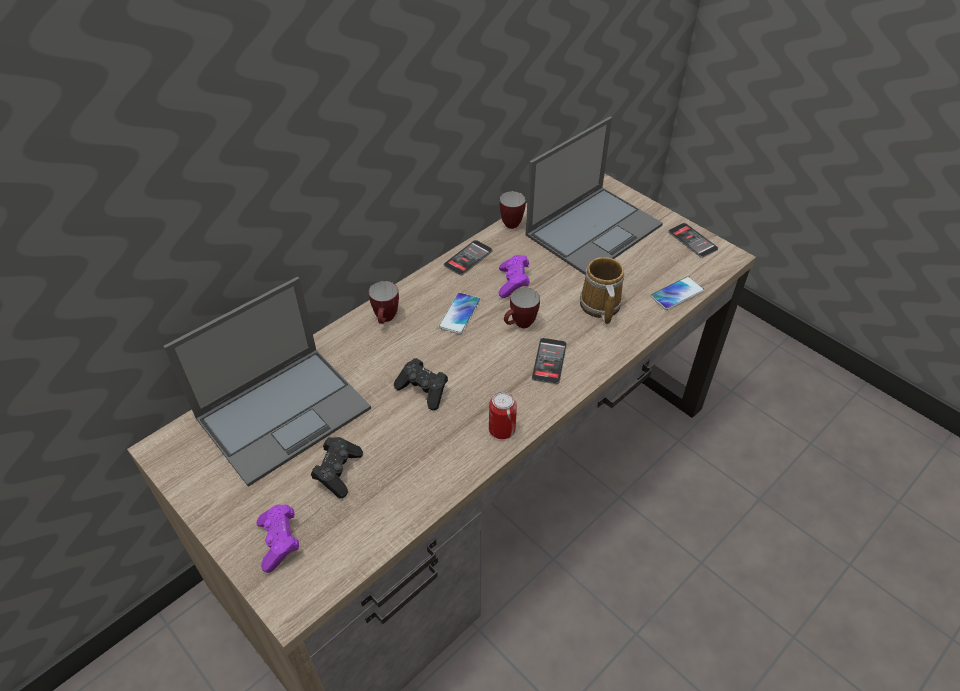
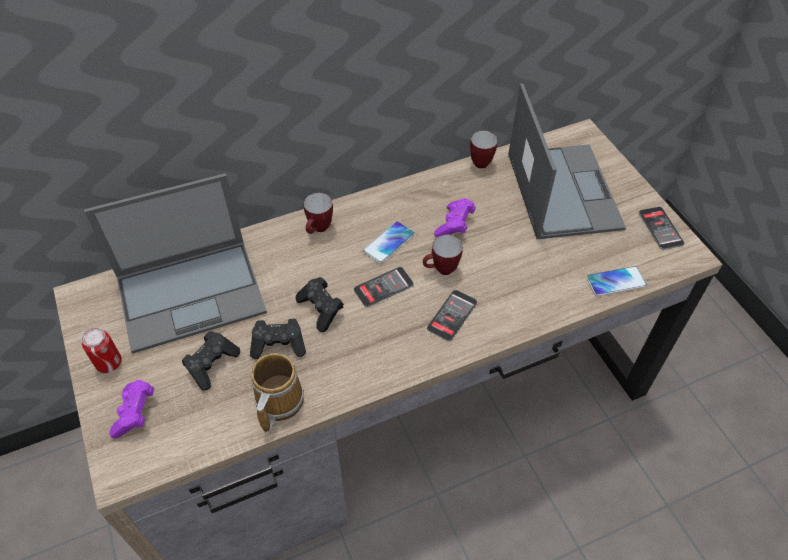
camera: 20 degrees right, 5 degrees up
(397, 434) = (279, 345): none -> black game controller
(468, 258) = (423, 188): phone -> phone (383, 287)
(502, 430) = (375, 371): can -> can (109, 363)
(594, 229) = (562, 190): laptop -> laptop turned 75 degrees counterclockwise
(599, 306) = (528, 273): mug -> mug (277, 402)

